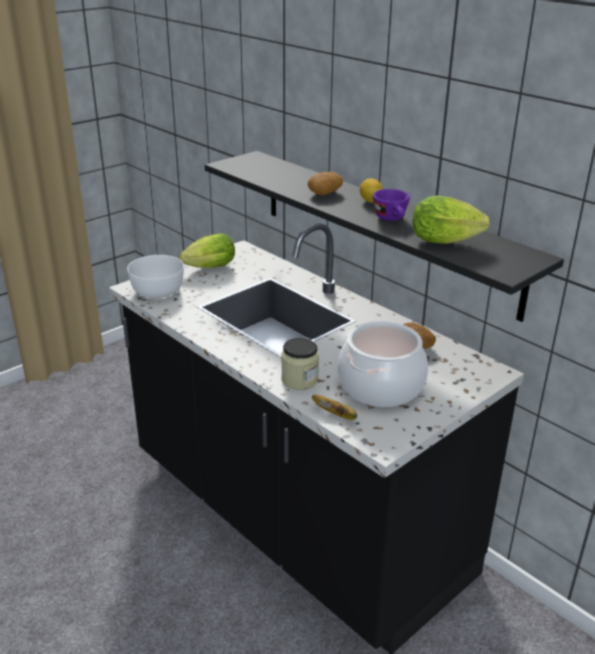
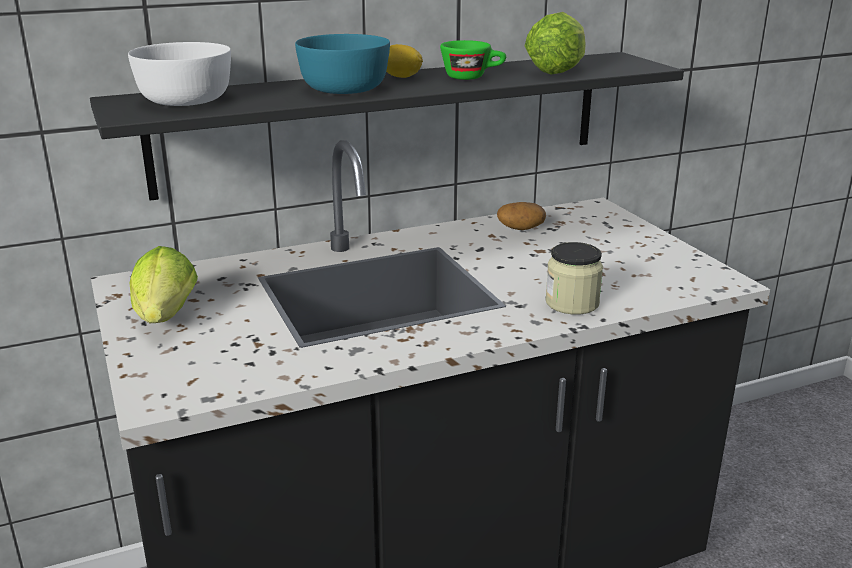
camera: 70 degrees left, 5 degrees down
(158, 290) = (200, 375): white bowl -> white bowl (186, 99)
(325, 193) = (344, 88): potato -> turquoise bowl
(336, 415) = (663, 295): banana -> none
(380, 386) = (604, 261): cooking pot -> none
(392, 219) = (472, 77): purple cup -> green cup

